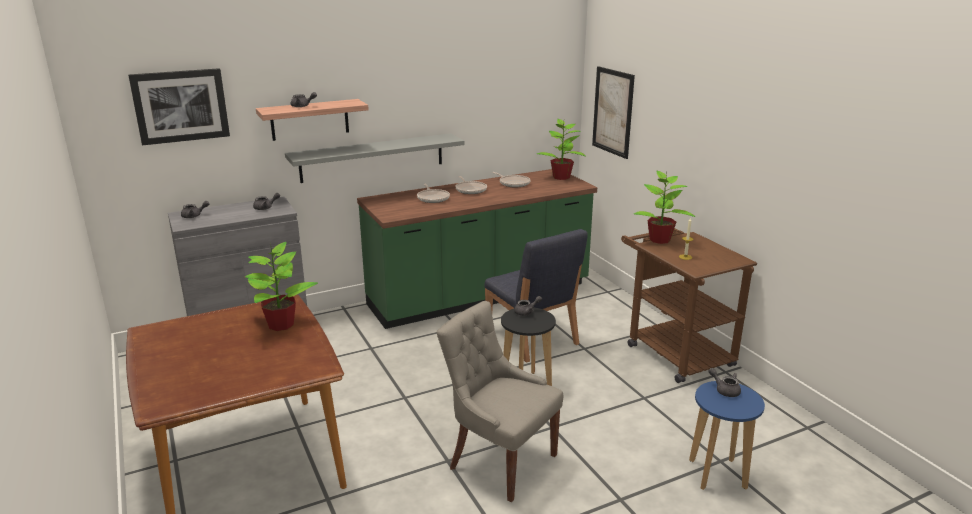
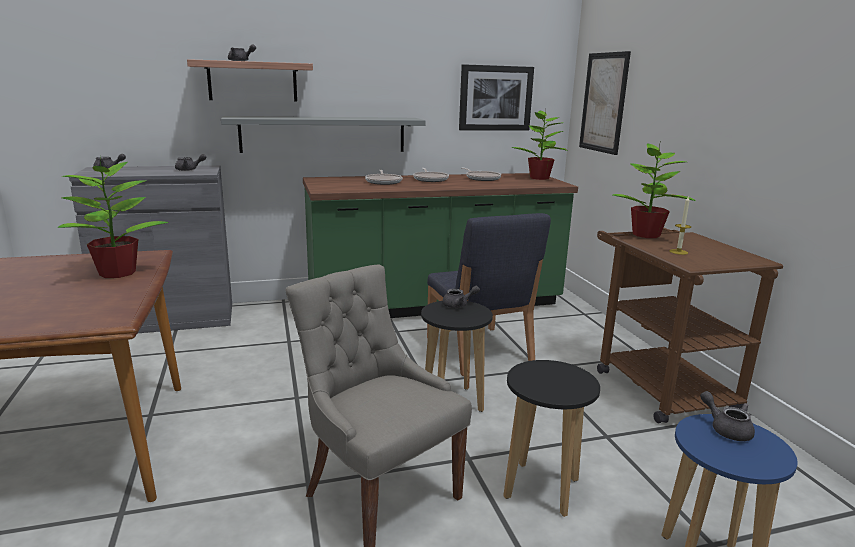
camera: 10 degrees right, 5 degrees down
(181, 106) = (105, 47): picture -> picture (495, 98)
(607, 441) = (541, 488): none -> black stool

